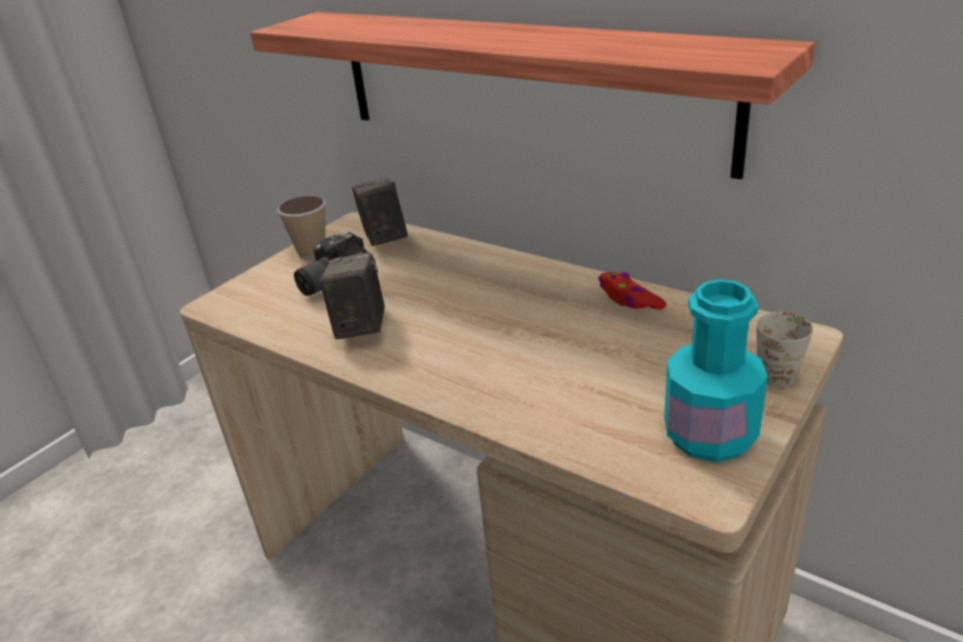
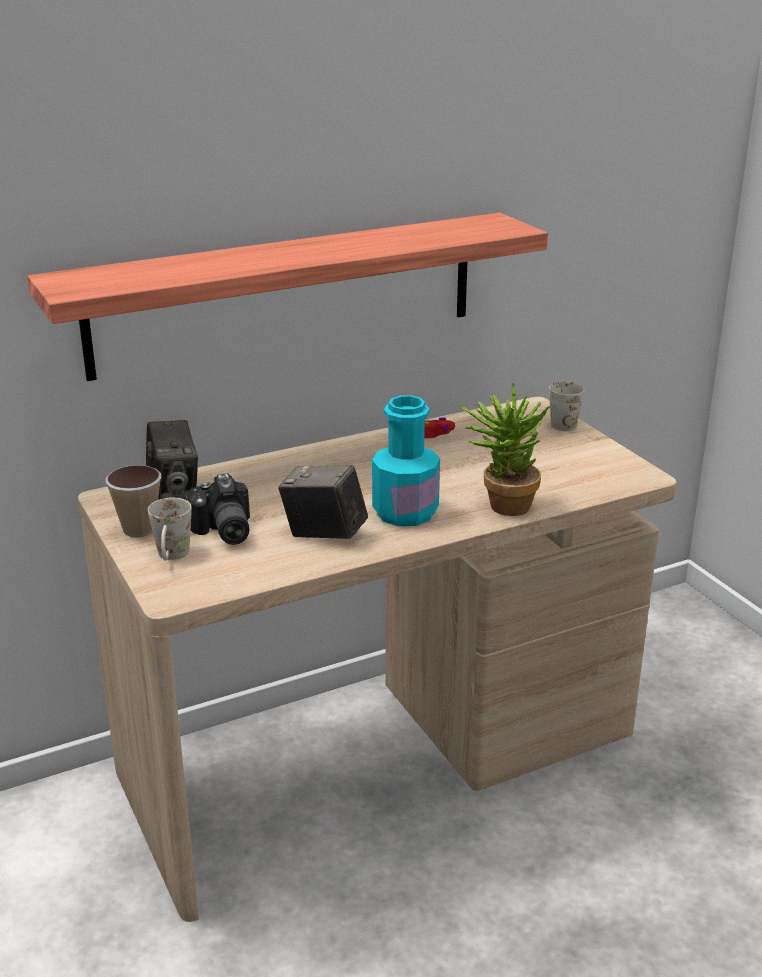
camera: 65 degrees left, 5 degrees down
(275, 281) = (172, 557): none -> white mug
(384, 239) = (174, 491): camera -> camera turned 120 degrees counterclockwise
(509, 403) = (501, 504): none -> potted plant
(709, 435) = (596, 460): turquoise bottle -> turquoise bottle (405, 512)

